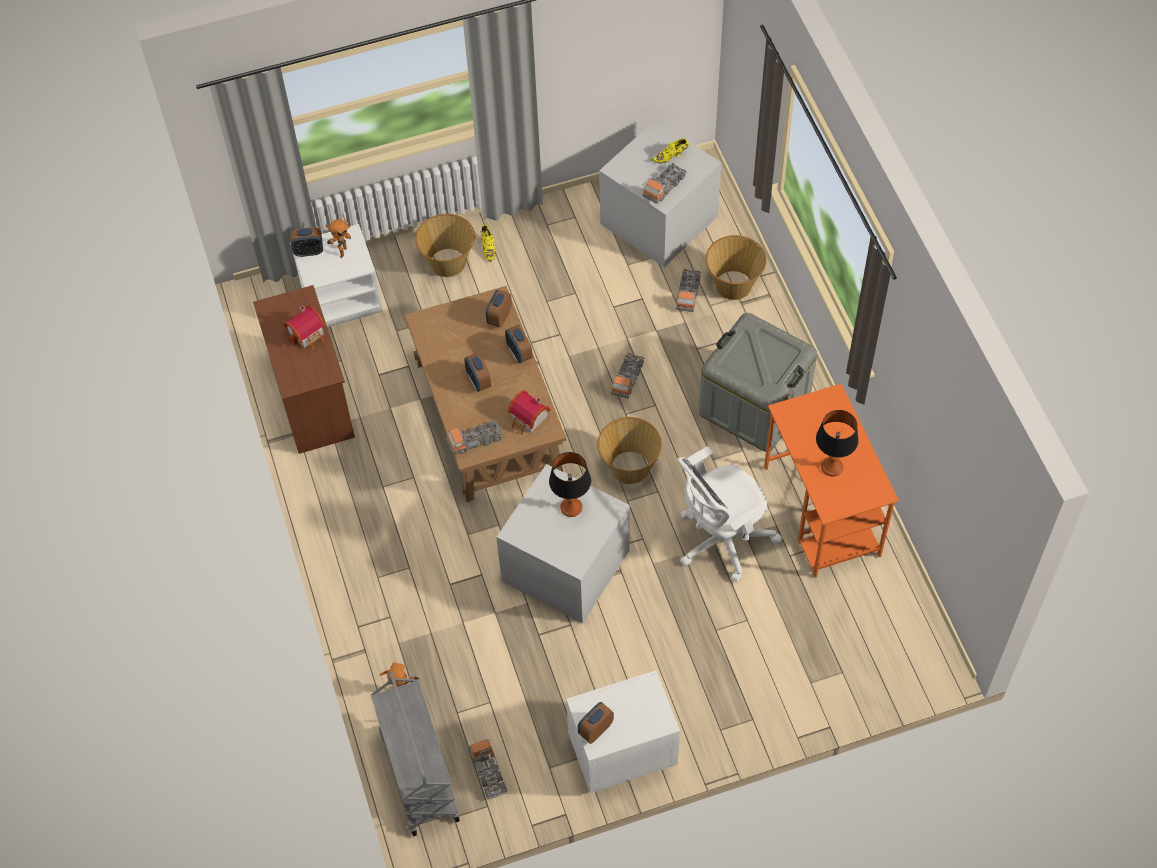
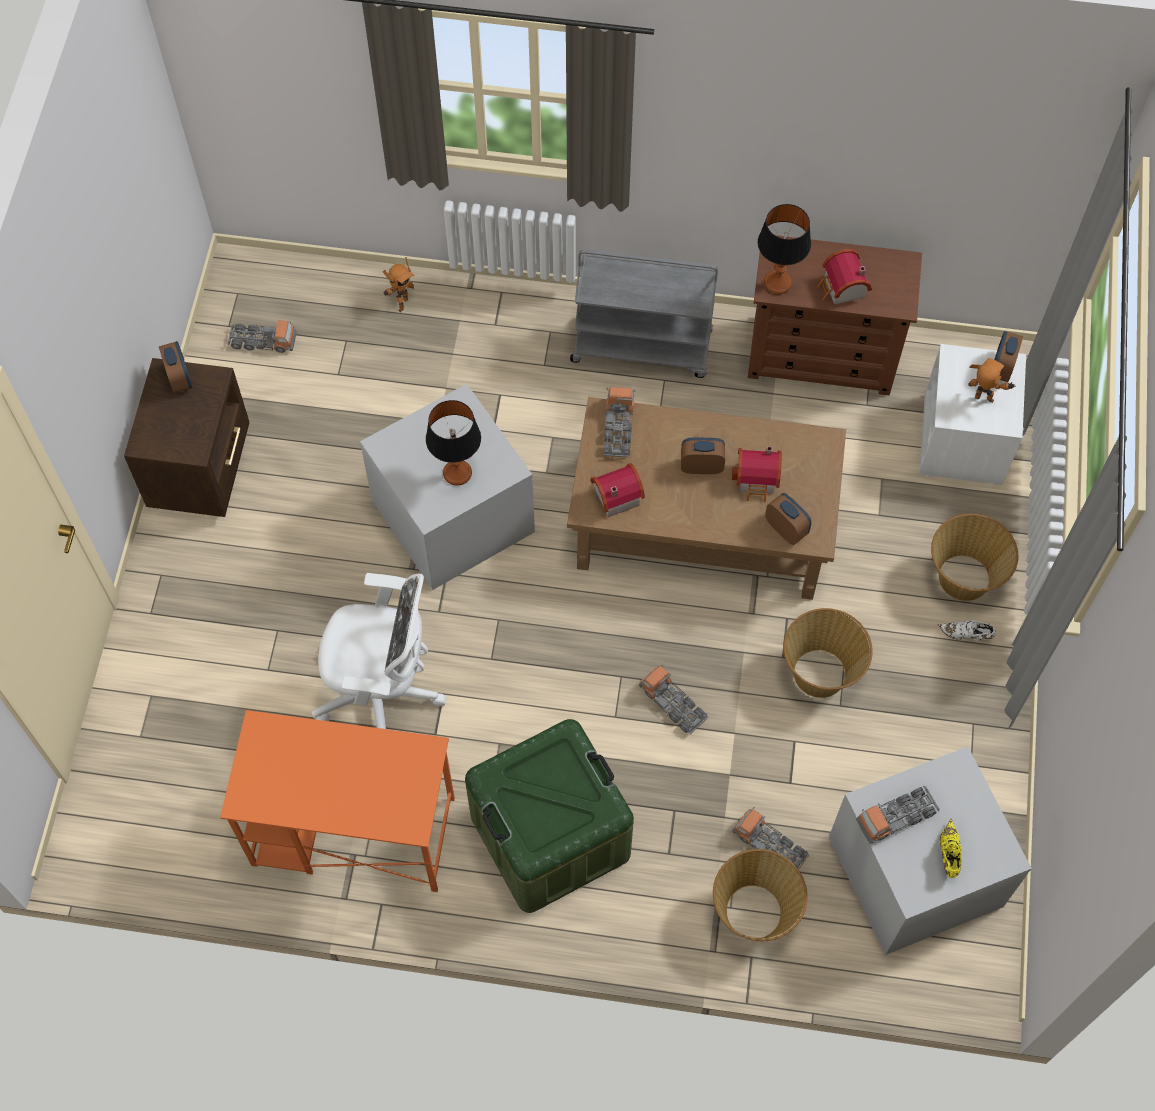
camera: 115 degrees right, 5 degrees up
(341, 252) = (983, 401): toy robot -> toy robot turned 150 degrees clockwise
(418, 774) = (302, 281): grey cart -> grey cart (643, 346)
(471, 346) = (758, 480): none -> toy house
(488, 247) = (966, 635): yellow shoe -> white shoe
(519, 353) = (719, 527): alarm clock -> none
(620, 751) = (203, 468): white nightstand -> brown nightstand
(629, 467) = (543, 644): basket -> basket (820, 673)
(664, 186) = (896, 817): toy truck -> toy truck turned 90 degrees counterclockwise
(721, 541) = (383, 694): white office chair -> white office chair turned 105 degrees clockwise
(754, 404) = (550, 835): grey storage box -> green storage box
(831, 467) = (314, 763): table lamp -> table lamp (777, 282)

